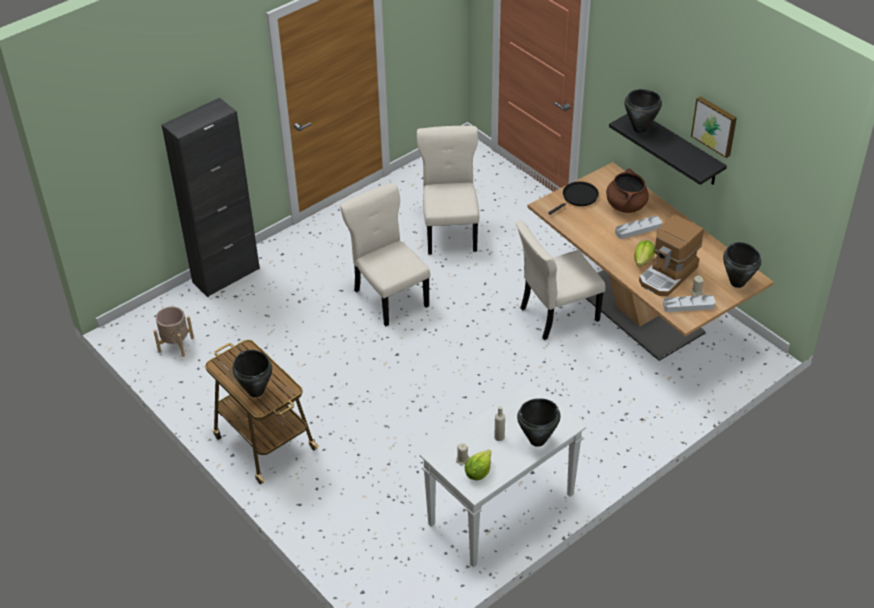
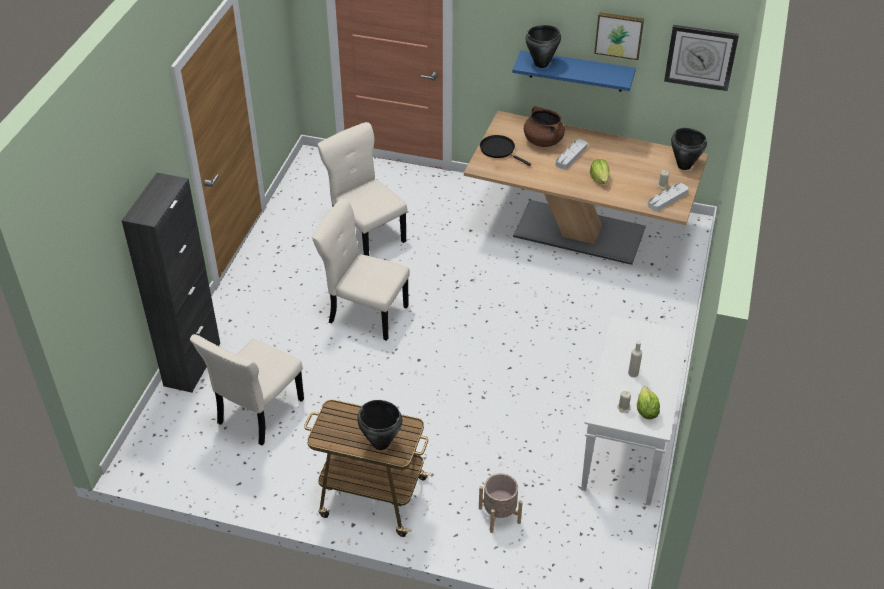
camera: 35 degrees left, 0 degrees up
(176, 344) = (201, 451): beige planter -> beige planter (499, 515)
(538, 440) = (665, 360): black cooking pot -> none
(556, 315) = (519, 265): beige chair -> beige chair (258, 413)
(578, 197) = (499, 150): black frying pan -> black frying pan turned 60 degrees counterclockwise
(668, 275) = (629, 182): coffee machine -> none
(678, 148) = (576, 71): black shelf -> blue shelf
(782, 177) = (700, 57): none -> wall clock

